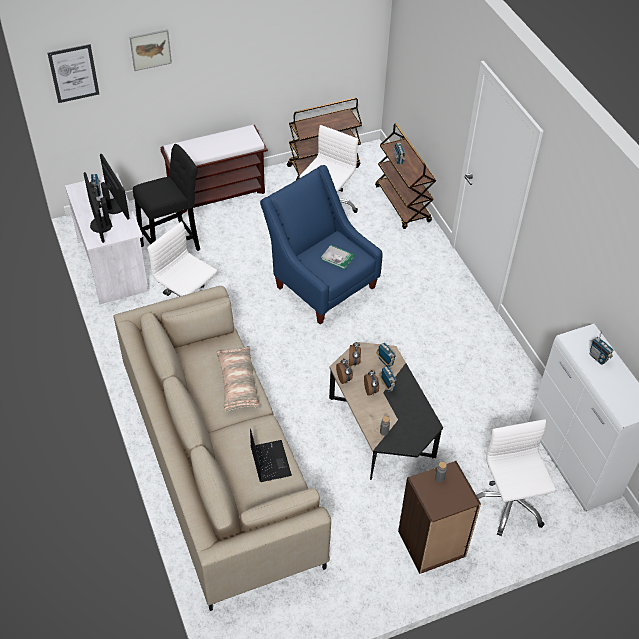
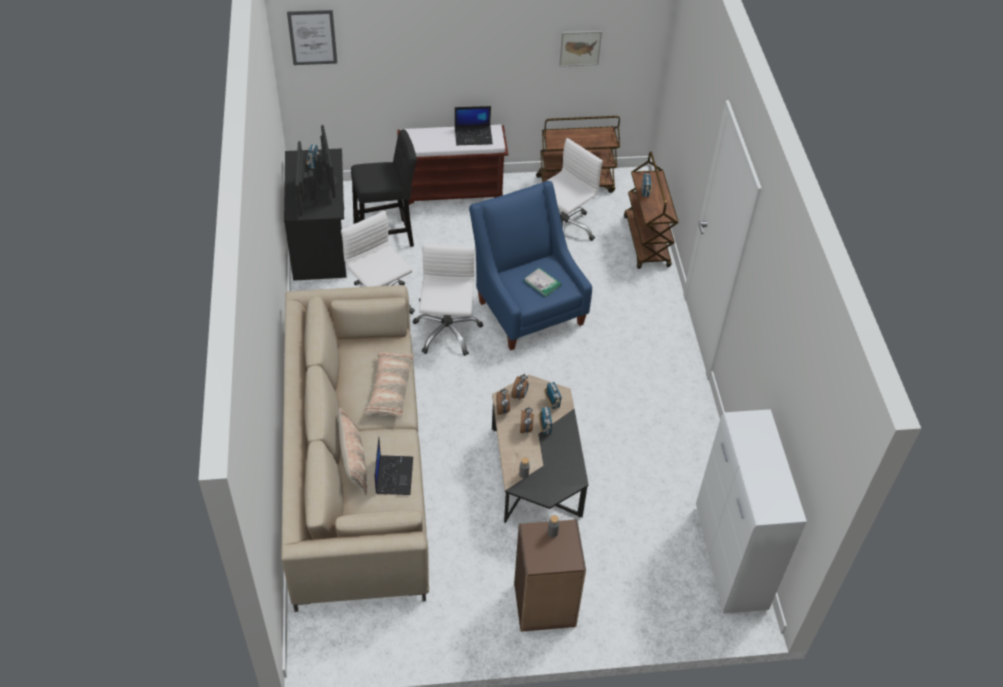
camera: 15 degrees right, 0 degrees up
(113, 265) = (320, 243): white desk -> black desk
(150, 49) = (396, 26): picture -> picture (580, 48)
(228, 457) = (353, 460): none -> pillow
(232, 139) = (474, 136): none -> laptop
(509, 503) = (643, 584): white office chair -> white office chair (446, 332)
(598, 358) = (759, 446): radio -> none

